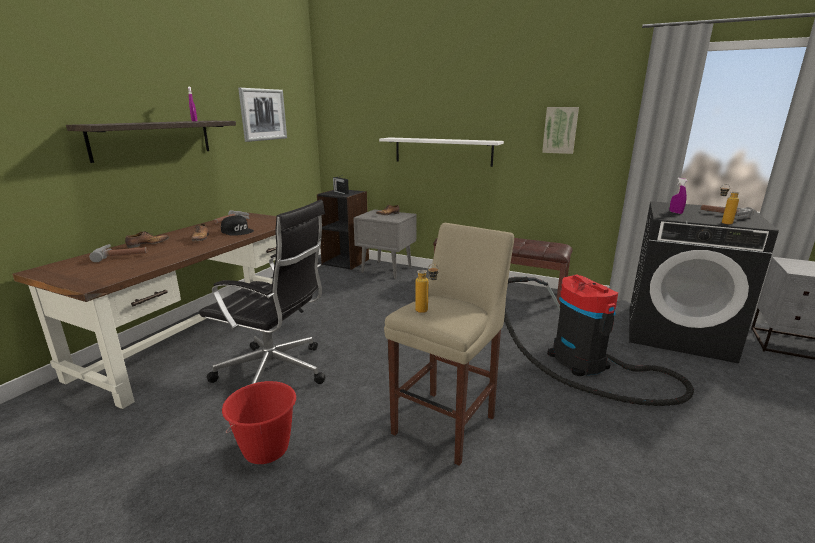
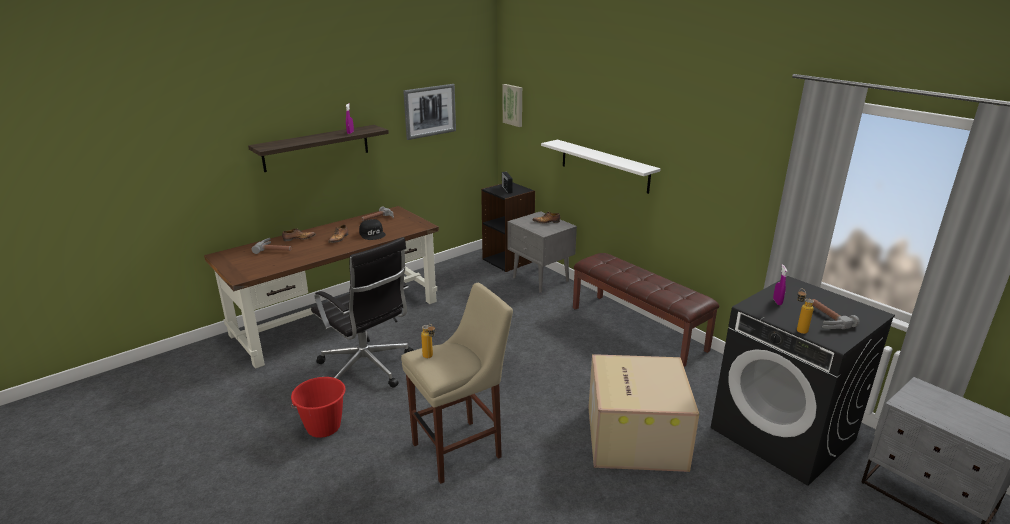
camera: 25 degrees right, 5 degrees up
(560, 130) = (715, 170): picture -> picture (513, 105)
(583, 364) = (634, 436): vacuum cleaner -> cardboard box

